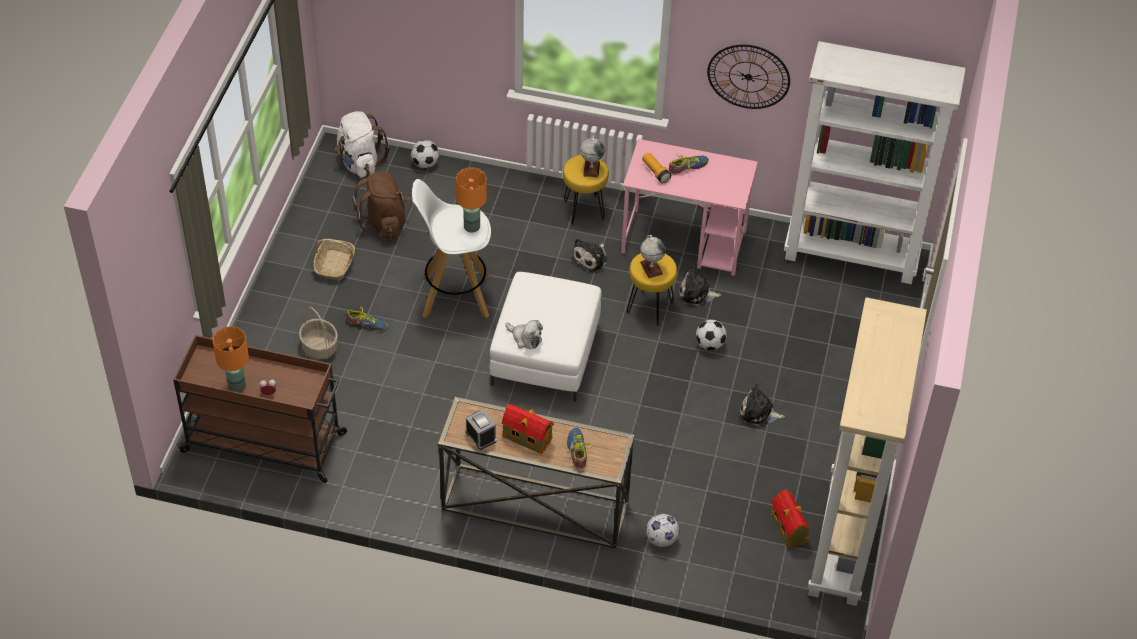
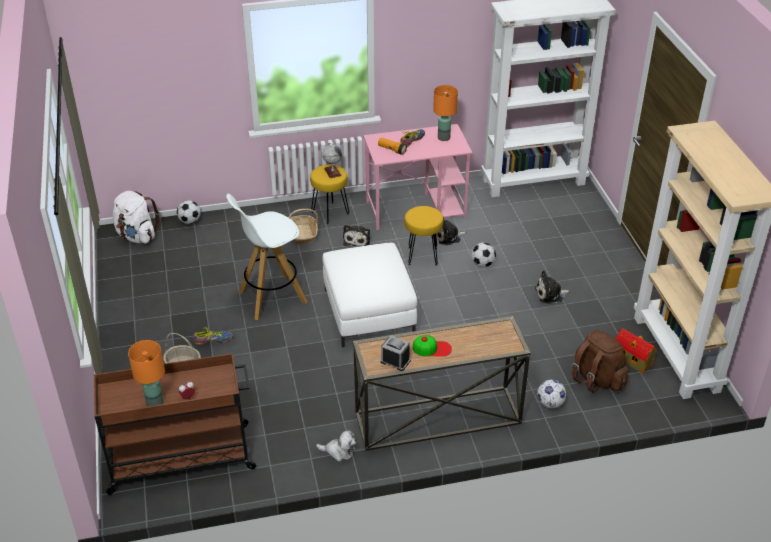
camera: 25 degrees left, 10 degrees down
(335, 265) = (160, 309): basket -> basket (302, 234)
(384, 222) = (182, 268): brown backpack -> brown backpack (597, 379)
(471, 226) = (280, 224): orange table lamp -> orange table lamp (443, 138)
(525, 338) = (364, 292): plush toy -> plush toy (339, 451)
(526, 437) = (432, 348): toy house -> cap
(577, 450) = (479, 343): shoe -> none
(651, 268) = (423, 217): globe -> none
(748, 76) = (438, 54): wall clock -> none

